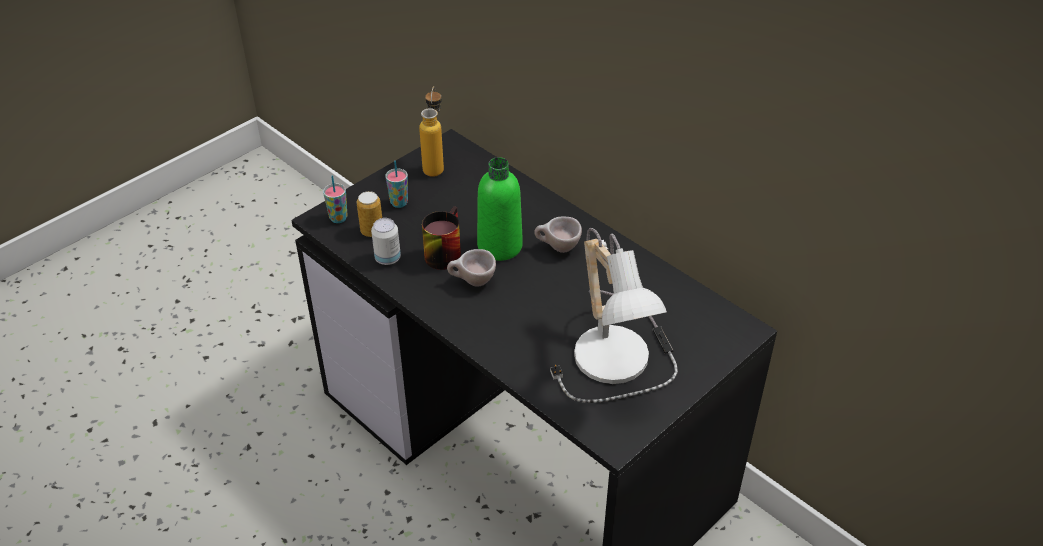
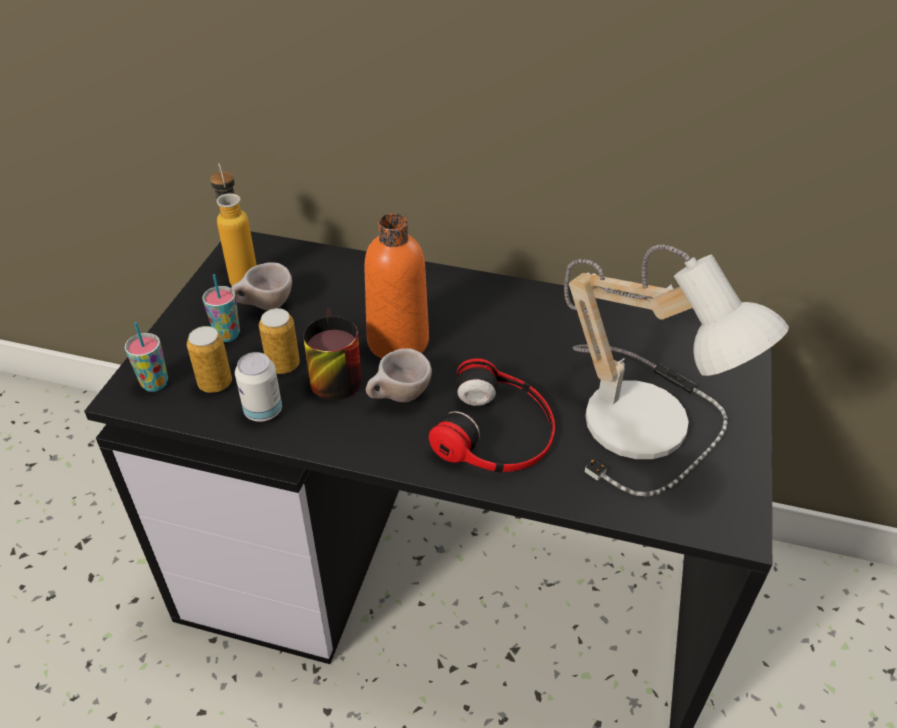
camera: 30 degrees left, 0 degrees up
(419, 234) = (283, 365): none -> can
(500, 246) = (398, 342): green bottle -> orange bottle
(516, 325) = (497, 430): none -> headphones
(557, 248) = (468, 319): beige cup -> beige cup (265, 307)

